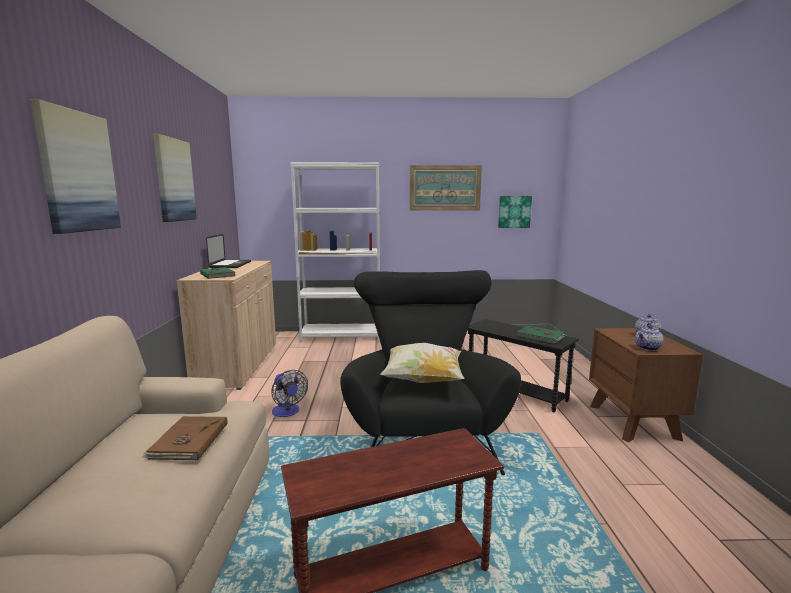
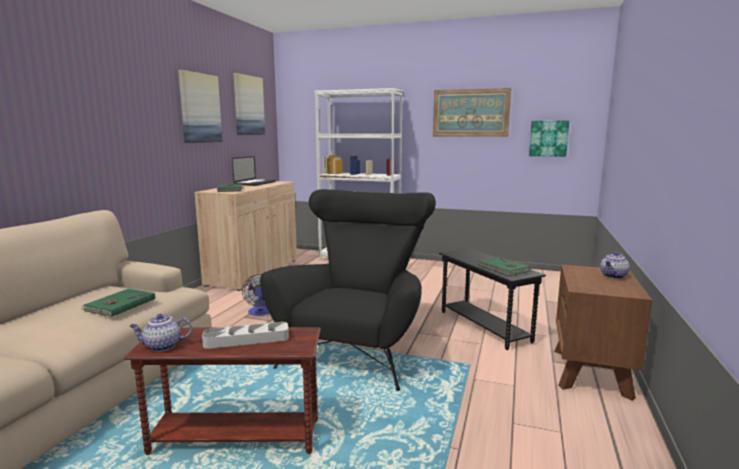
camera: 20 degrees right, 0 degrees up
(77, 172) = (98, 101): picture -> picture (248, 105)
(188, 441) = (119, 305): brown book -> green book
(411, 459) = (246, 339): none -> grey tray
(423, 380) = (346, 292): pillow -> none
(647, 348) = (591, 287): teapot -> teapot (162, 346)

